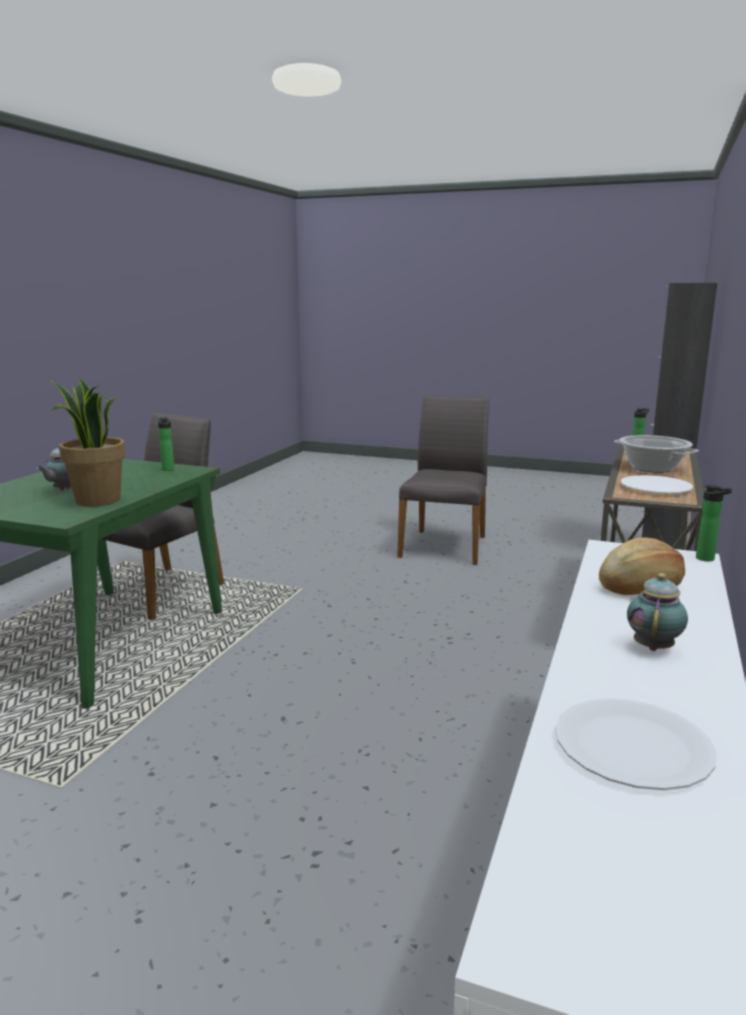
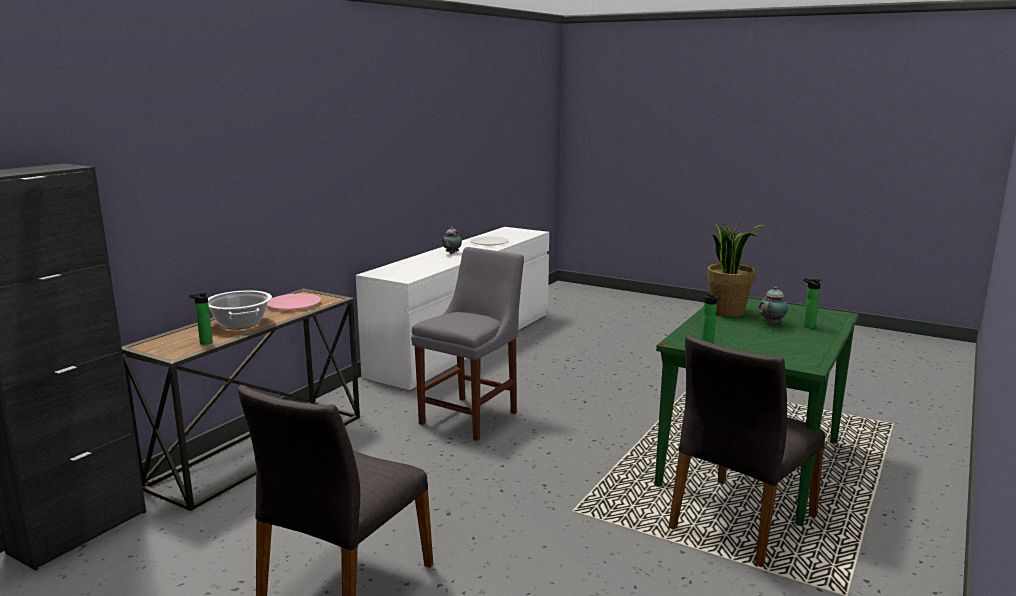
camera: 170 degrees left, 0 degrees up
(443, 675) = (472, 416): none -> grey chair
(641, 587) = (423, 265): bread -> none
(656, 487) = (293, 303): white plate -> pink plate
(708, 559) = (367, 272): bottle -> bottle (807, 326)

